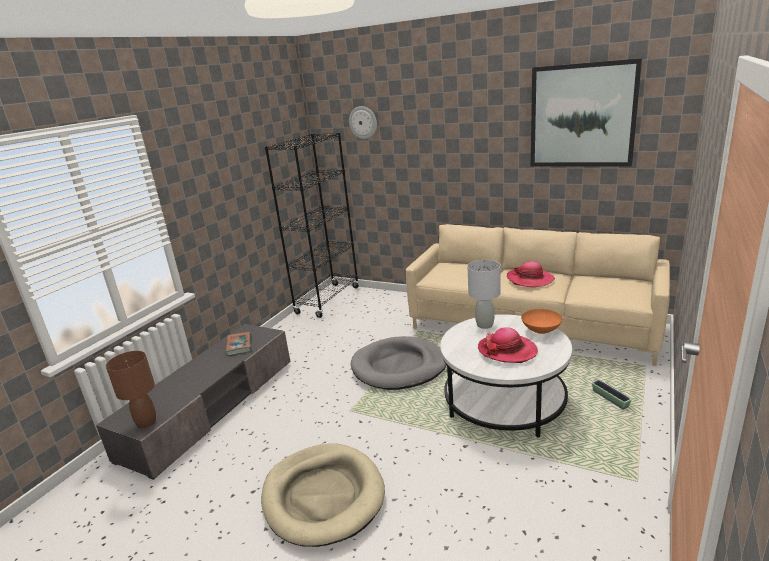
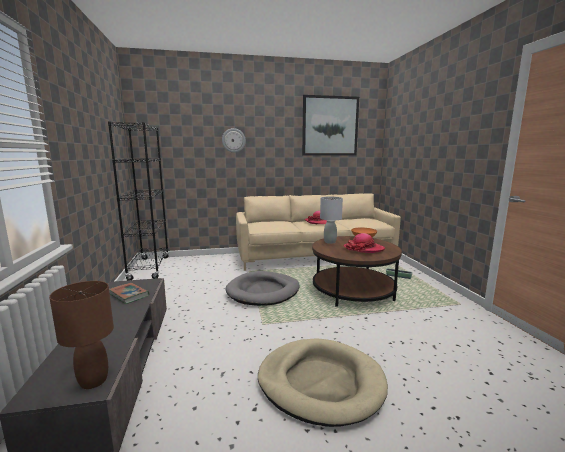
camera: 40 degrees left, 10 degrees down
(363, 122) = (179, 122): wall clock -> wall clock (233, 140)
(504, 401) = (353, 291): white coffee table -> brown coffee table

